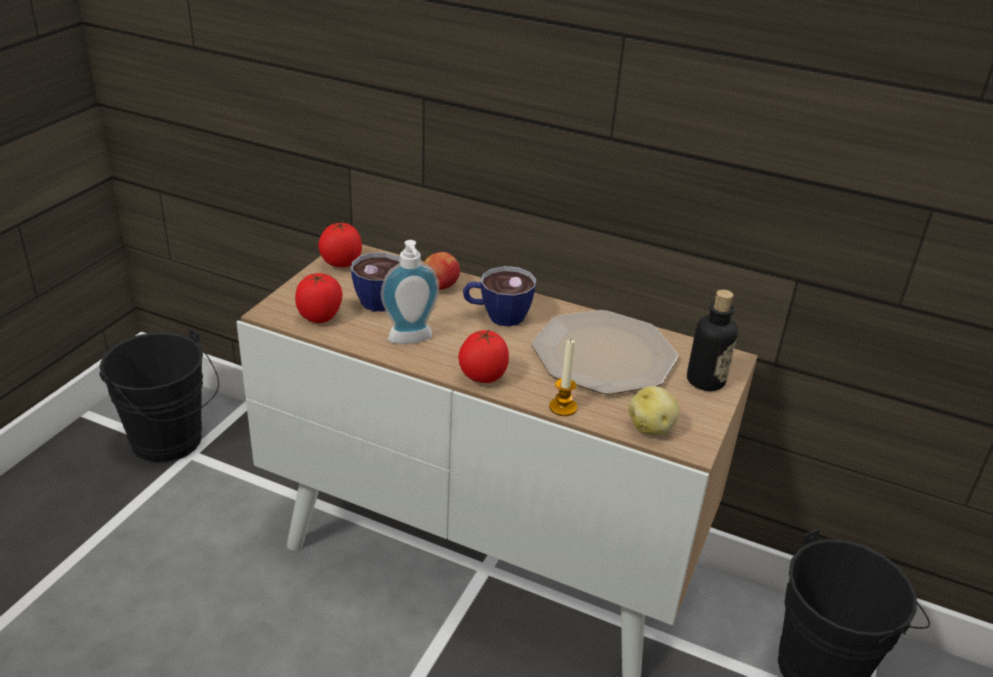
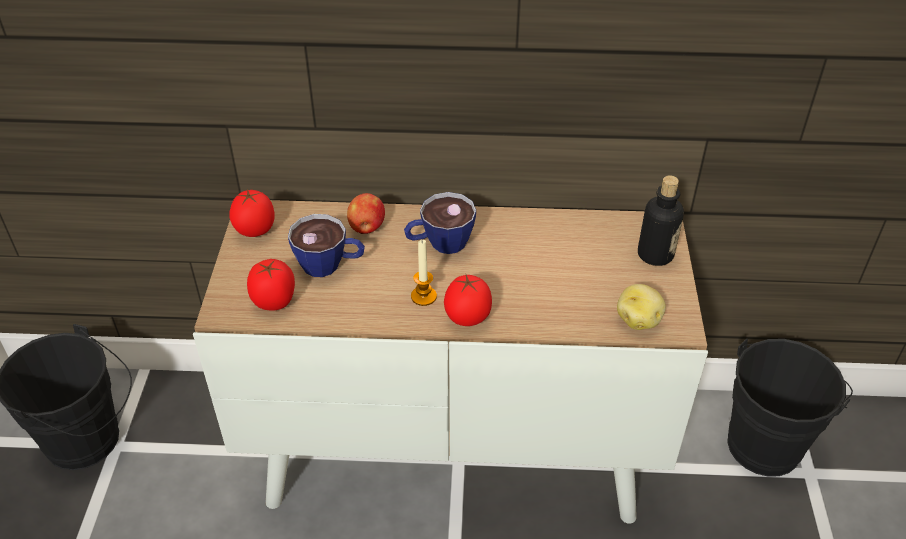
camera: 20 degrees left, 10 degrees up
(411, 340) = (378, 299): soap dispenser -> none
(563, 407) = (555, 326): candle -> candle (423, 296)
(604, 353) = (557, 254): plate -> none

